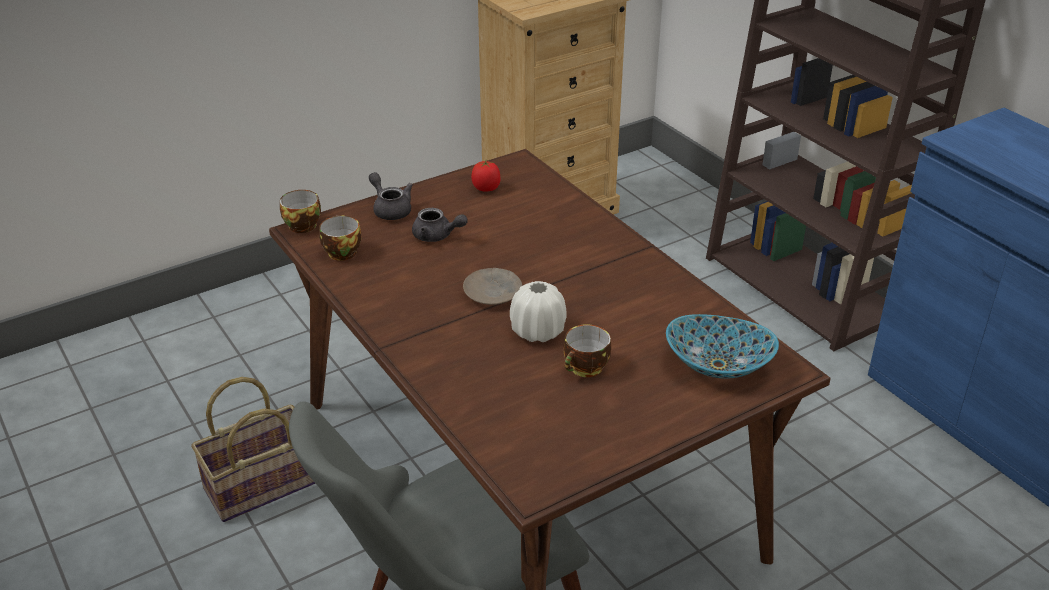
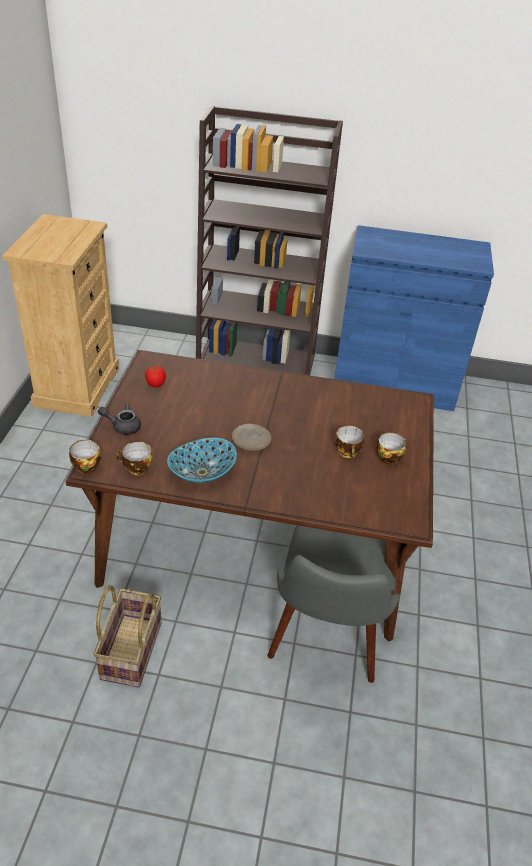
camera: 50 degrees left, 5 degrees up
(437, 236) = (174, 427): grey teapot -> none
(538, 331) = (301, 447): white vase -> none
(630, 404) = (388, 456): none -> cup
(718, 365) = (392, 415): bowl -> bowl (201, 472)

